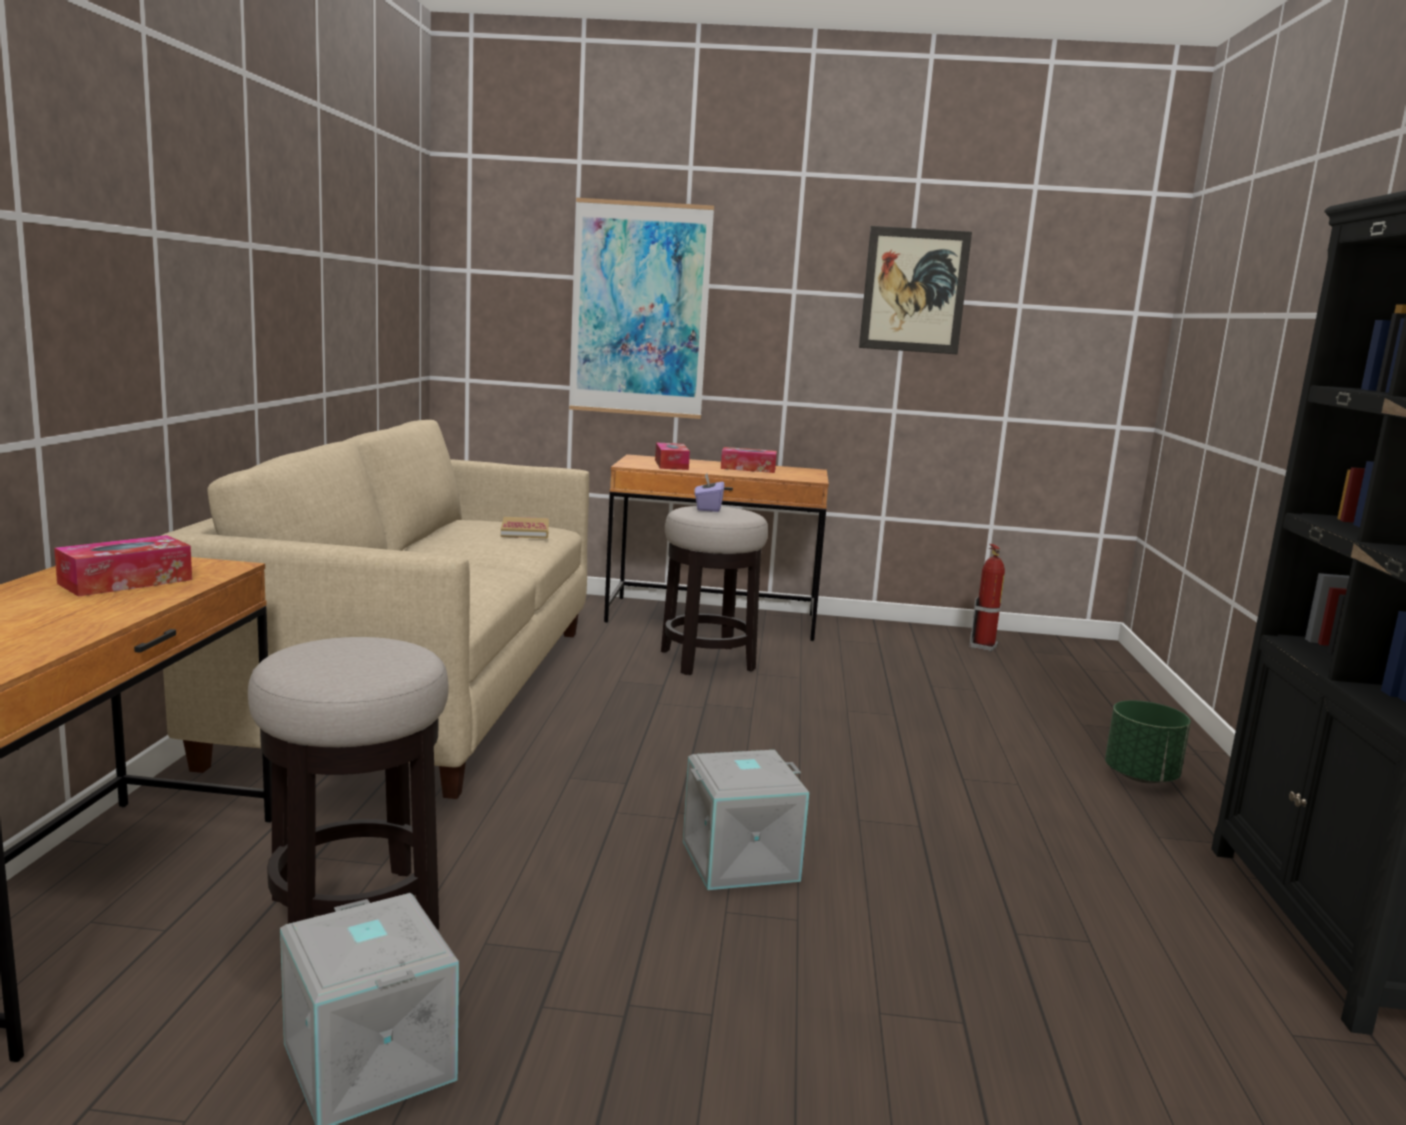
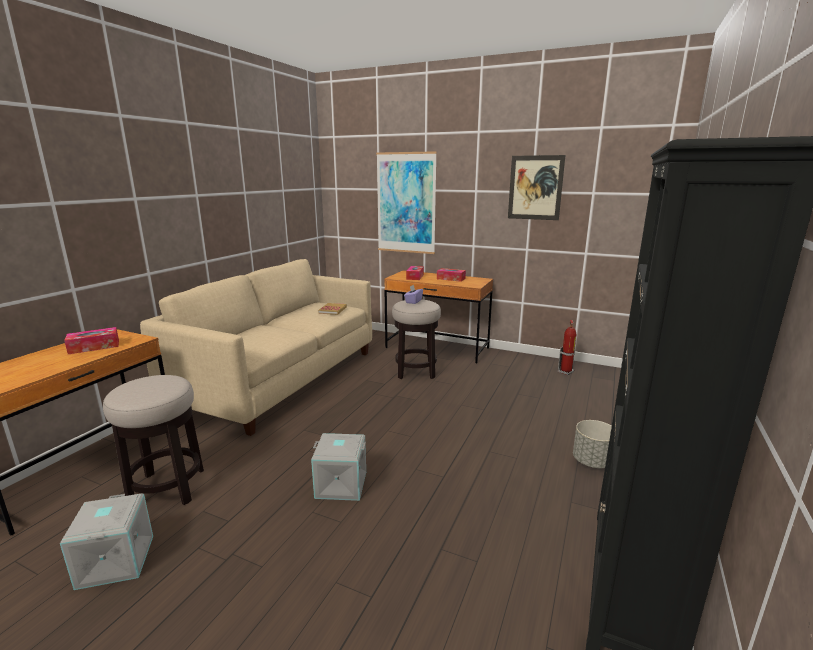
camera: 20 degrees right, 5 degrees up
(1141, 776) = (592, 461): green planter -> grey planter

